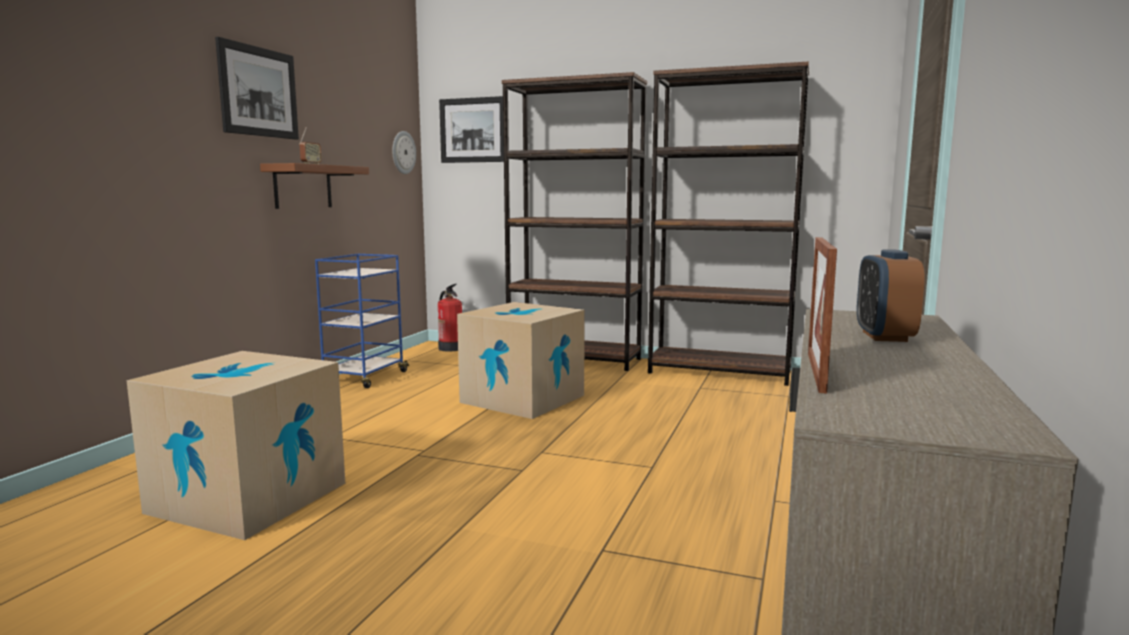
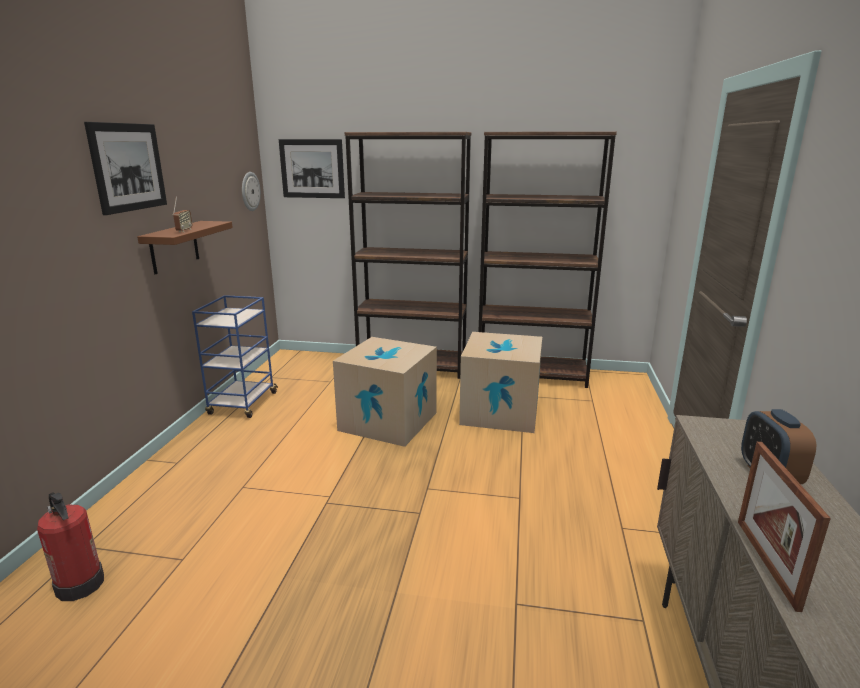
camera: 10 degrees left, 10 degrees up
(248, 497) = (199, 576): cardboard box -> cardboard box (500, 412)
(450, 348) = (303, 358): fire extinguisher -> fire extinguisher (80, 584)

